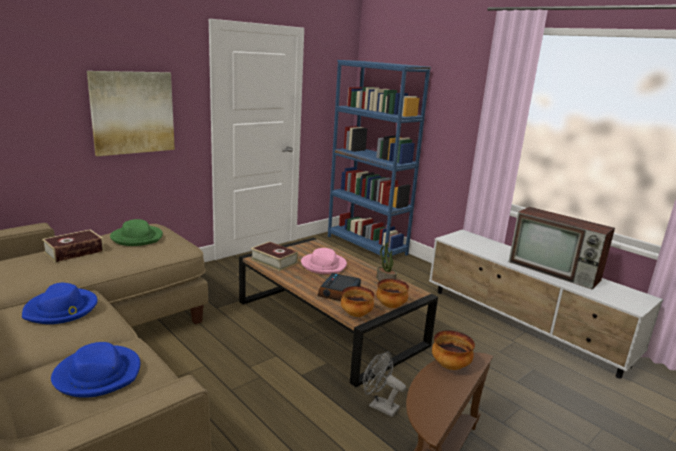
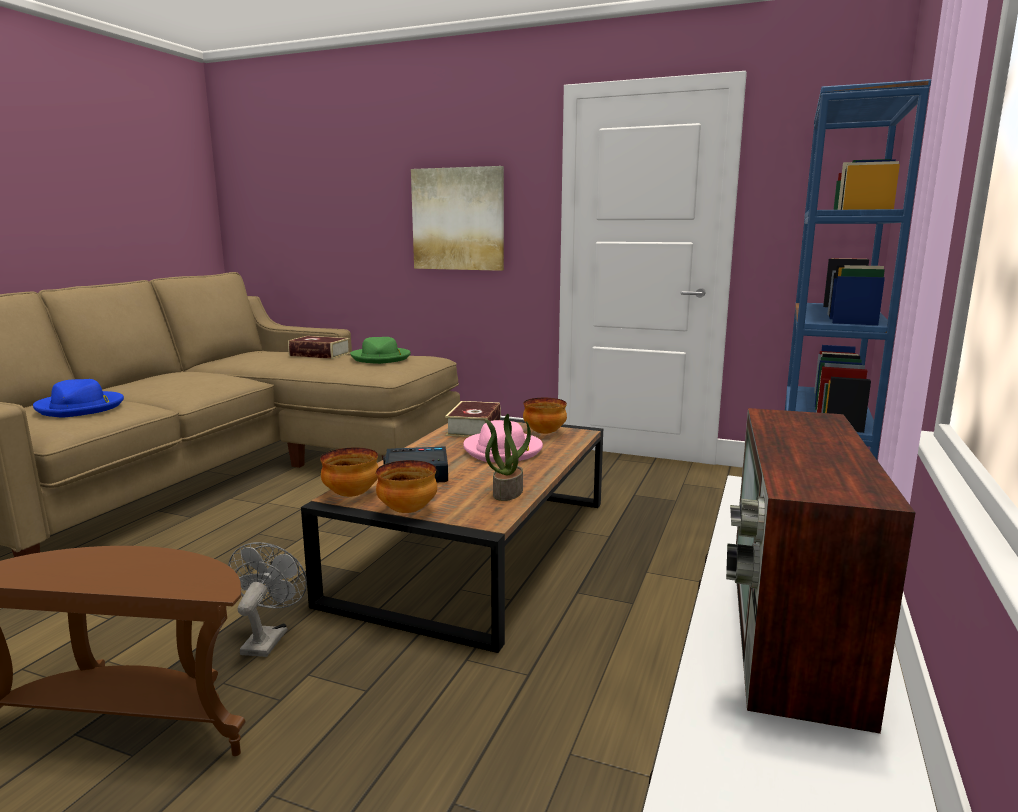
camera: 65 degrees right, 5 degrees down
(61, 309) = (201, 378): blue hat -> none
(450, 366) = (176, 566): bowl -> bowl (545, 433)

